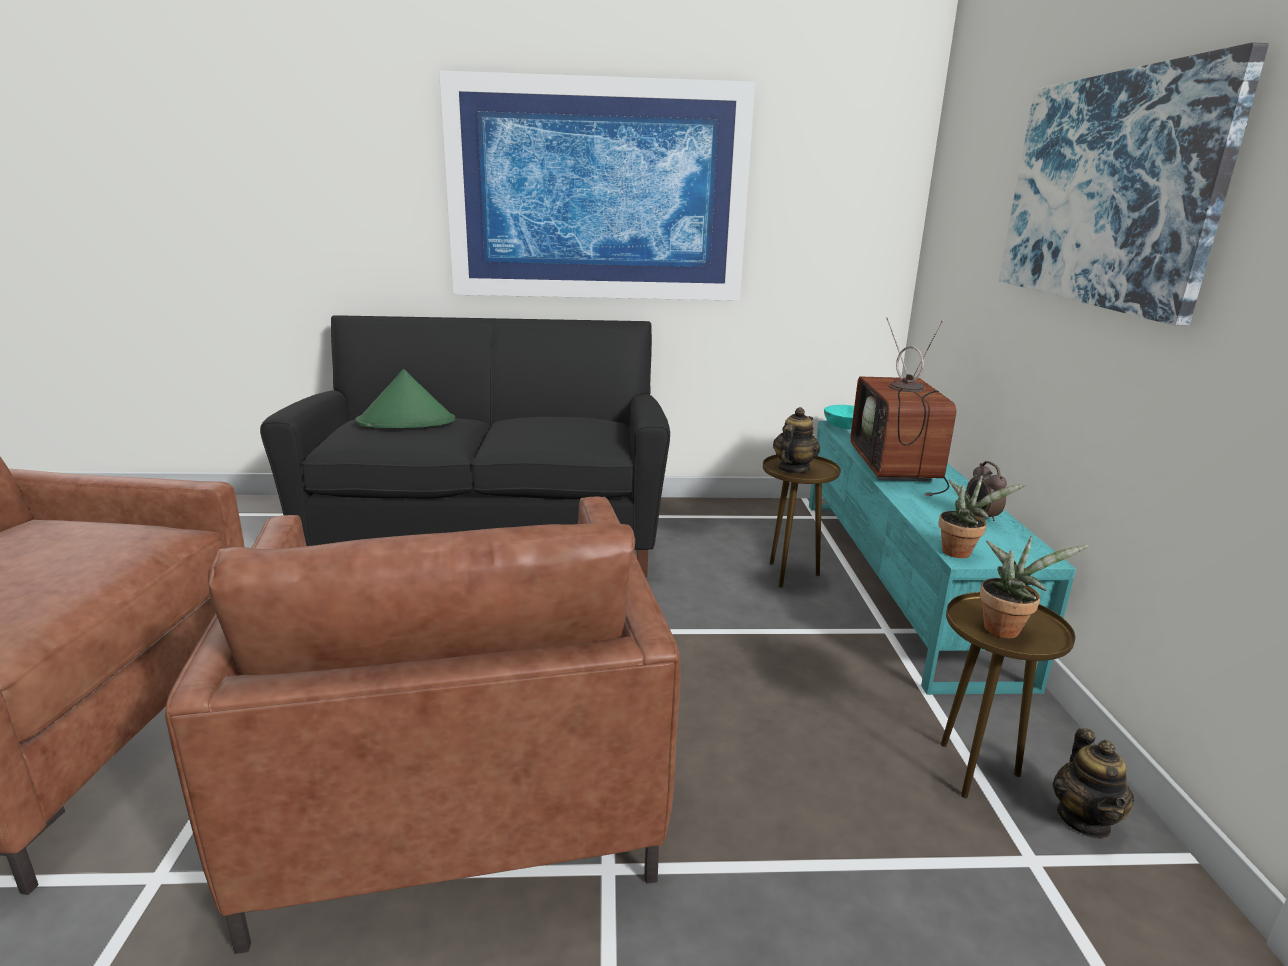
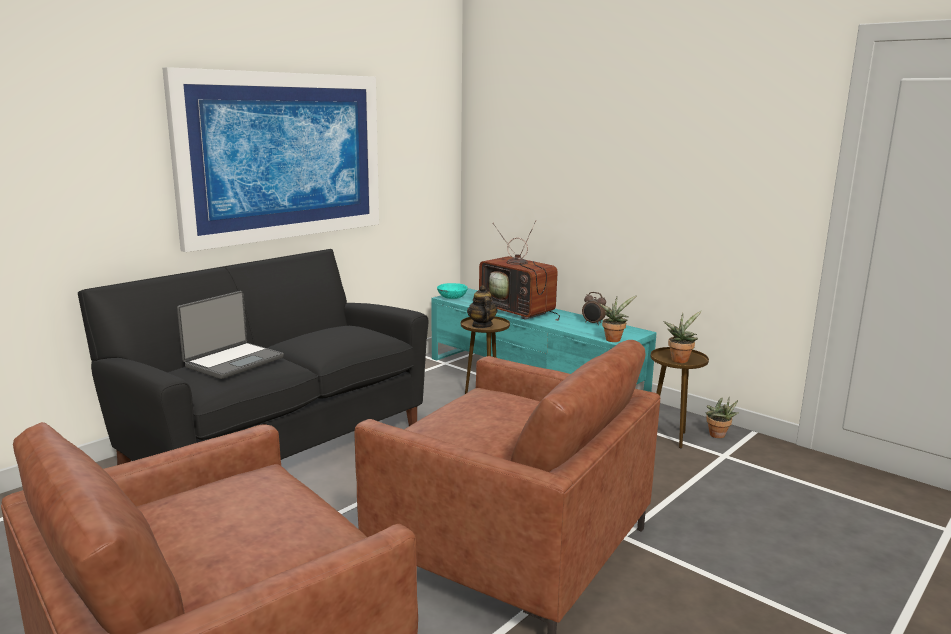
camera: 45 degrees left, 5 degrees down
(406, 422) = (233, 361): green hat -> laptop
(1084, 819) = (718, 436): teapot -> potted plant
(1108, 191) = (627, 149): picture -> none

